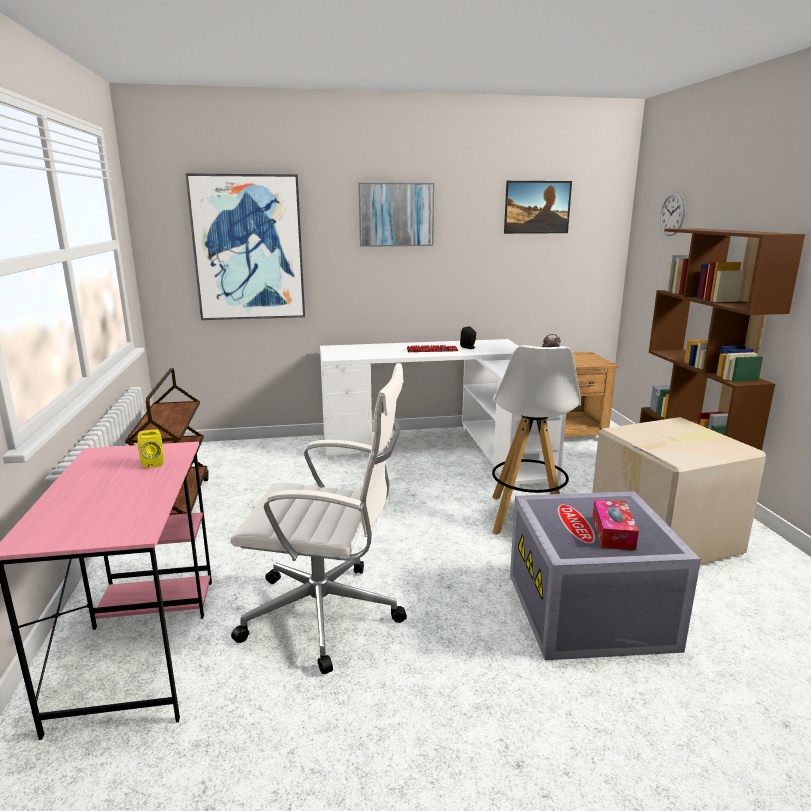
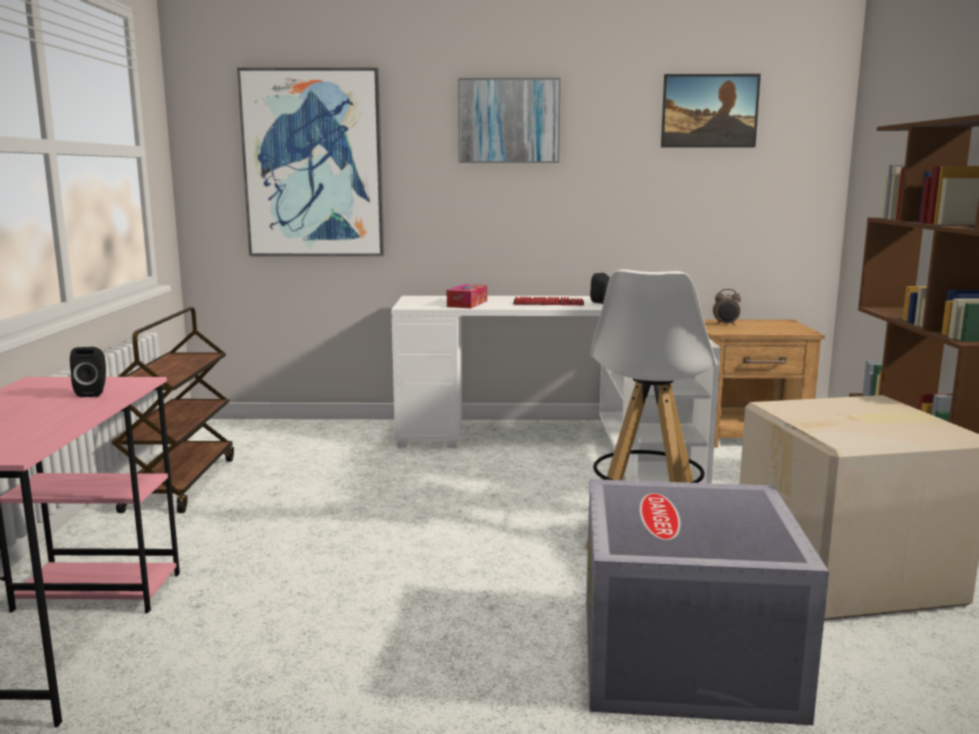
camera: 10 degrees right, 5 degrees down
(153, 463) = (93, 393): yellow speaker -> black speaker
(327, 615) = (308, 624): white office chair -> none
(613, 532) = (708, 530): tissue box -> tissue box (467, 304)
(672, 214) = (901, 112): wall clock -> none

